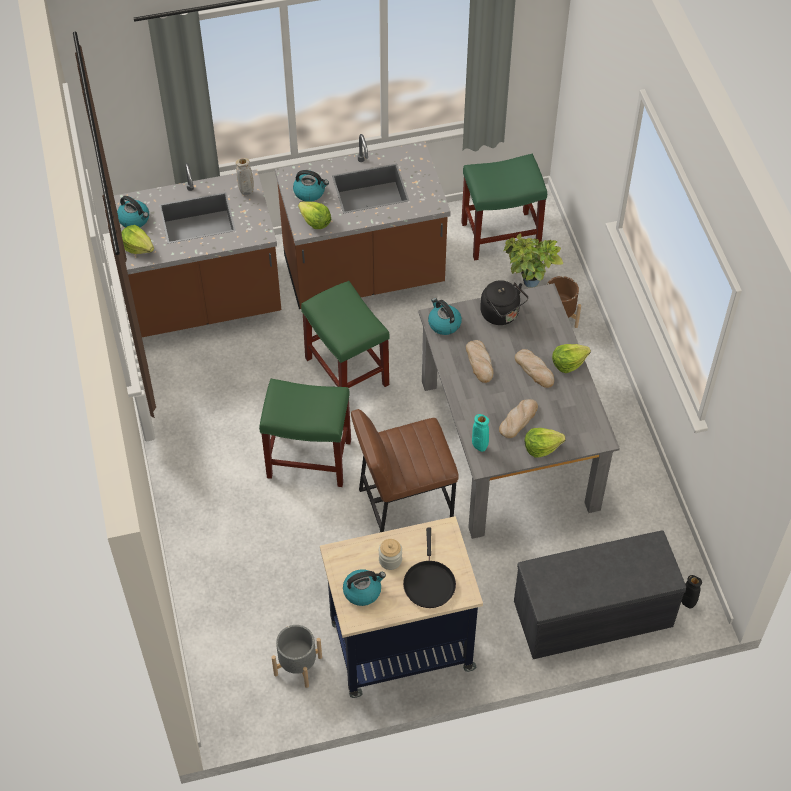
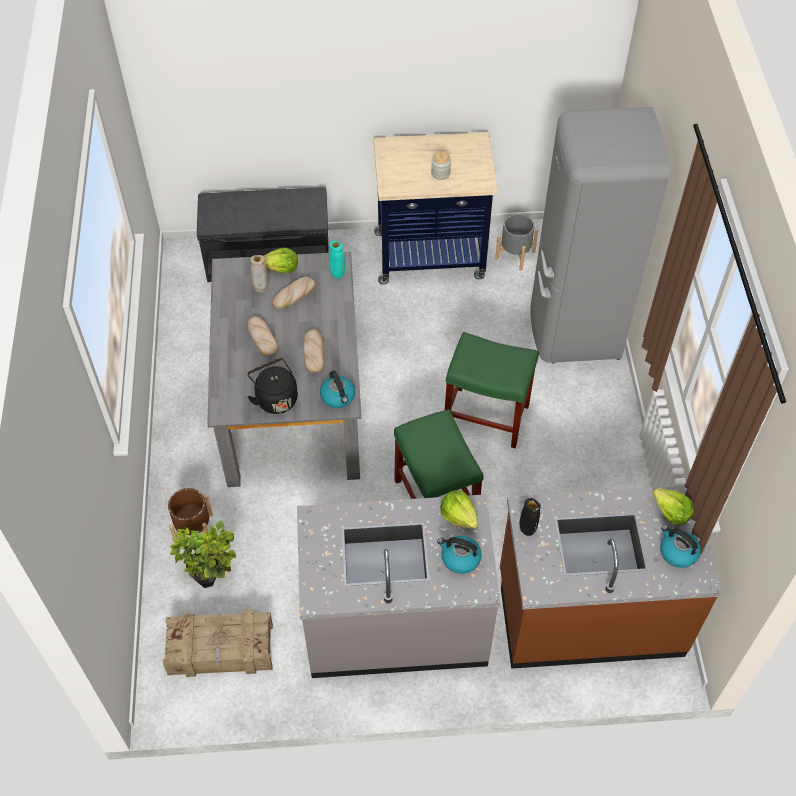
camera: 170 degrees left, 0 degrees up
(224, 572) = (572, 330): none -> grey fridge
(246, 193) = (538, 569): beige vase -> beige vase (261, 289)
(363, 274) = (396, 621): brown counter -> grey counter
(363, 591) = (467, 156): kettle -> none
(403, 508) = (405, 359): brown chair -> none
(429, 582) = (412, 155): black frying pan -> none
(499, 236) = (221, 650): green stool -> crate
(568, 363) = (226, 339): lettuce -> none
(687, 604) = (189, 254): black vase -> black vase (527, 531)

